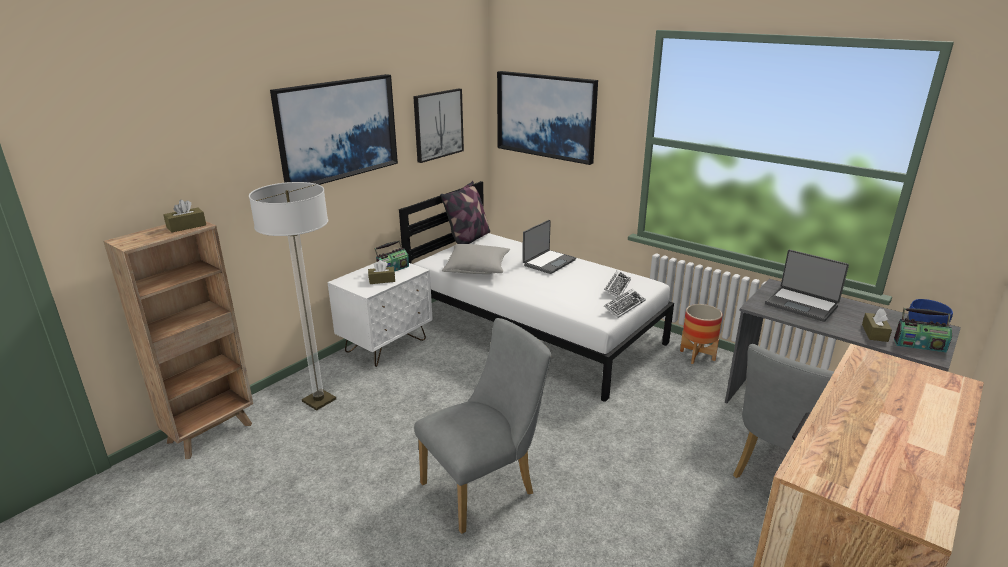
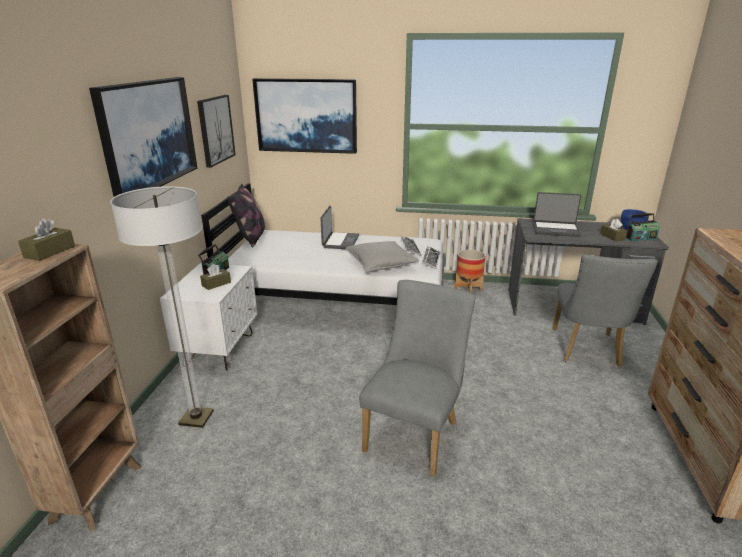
camera: 30 degrees left, 0 degrees up
(477, 269) = (286, 258): grey pillow -> grey pillow (381, 264)

